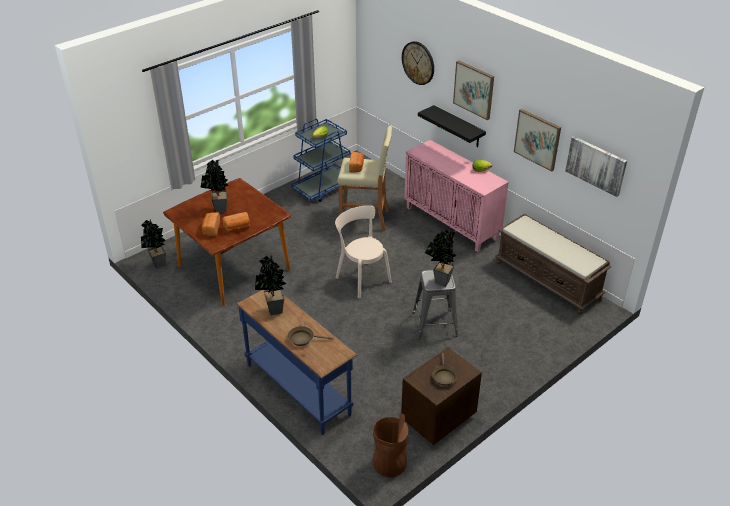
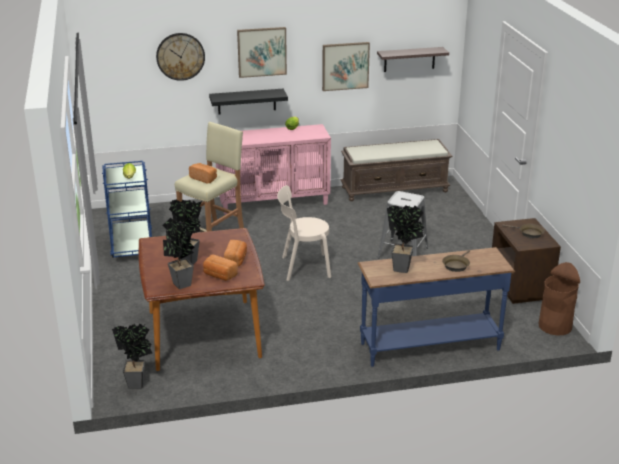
camera: 60 degrees left, 10 degrees down
(440, 282) = (411, 199): potted plant -> potted plant (181, 286)
(596, 165) = (409, 59): picture -> shelf

